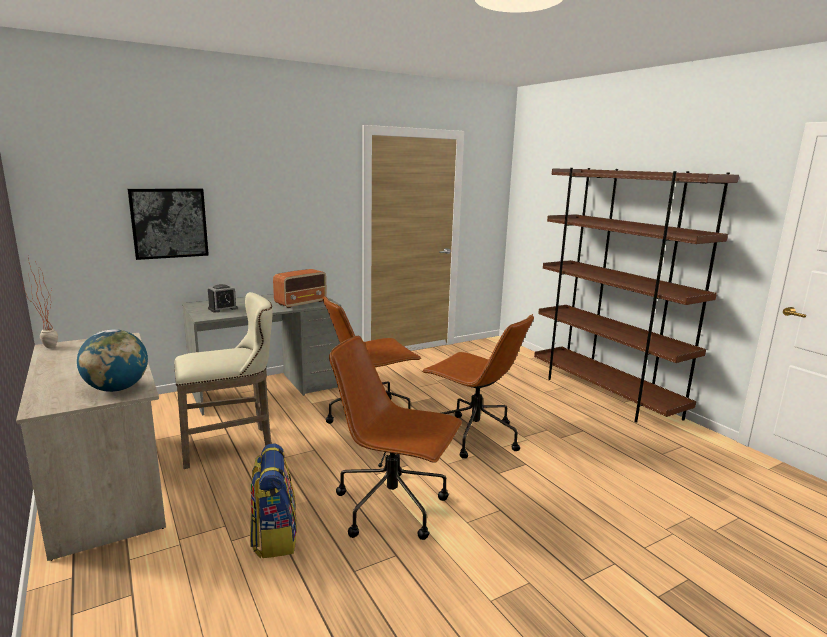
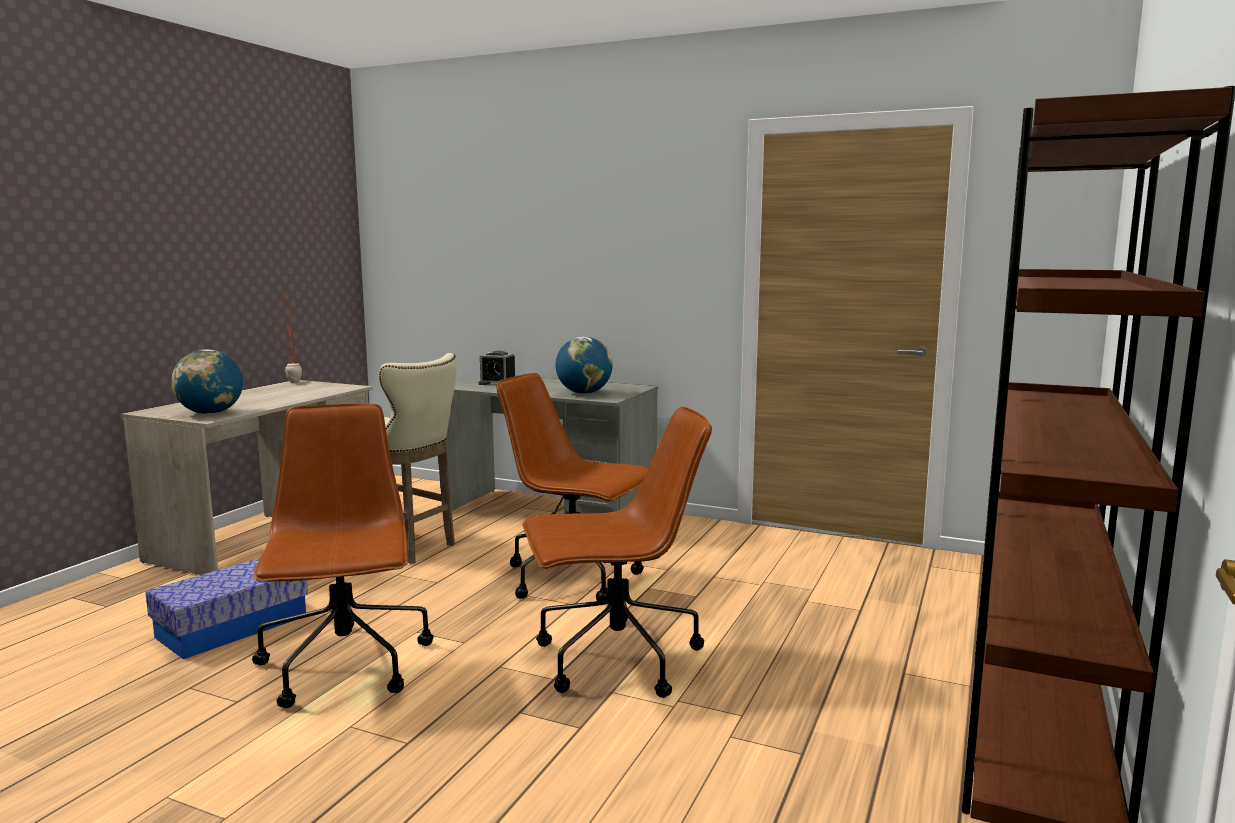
camera: 55 degrees right, 5 degrees down
(169, 223) = (485, 271): picture -> none
(274, 536) = (232, 626): backpack -> storage box
(301, 303) = (584, 393): radio -> globe
(473, 436) = (615, 660): brown office chair -> brown office chair turned 105 degrees counterclockwise

